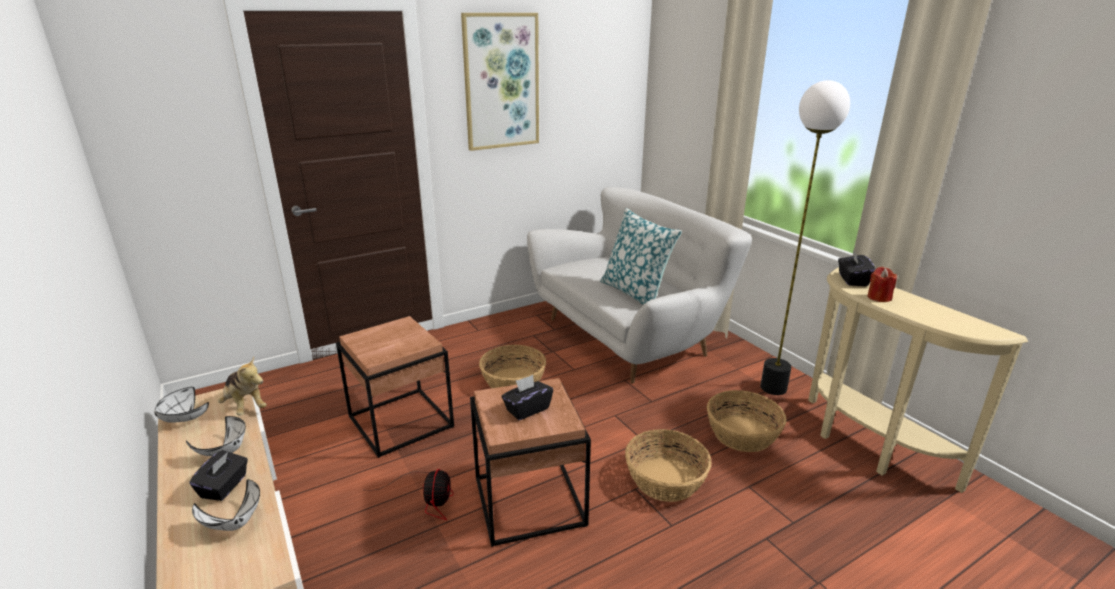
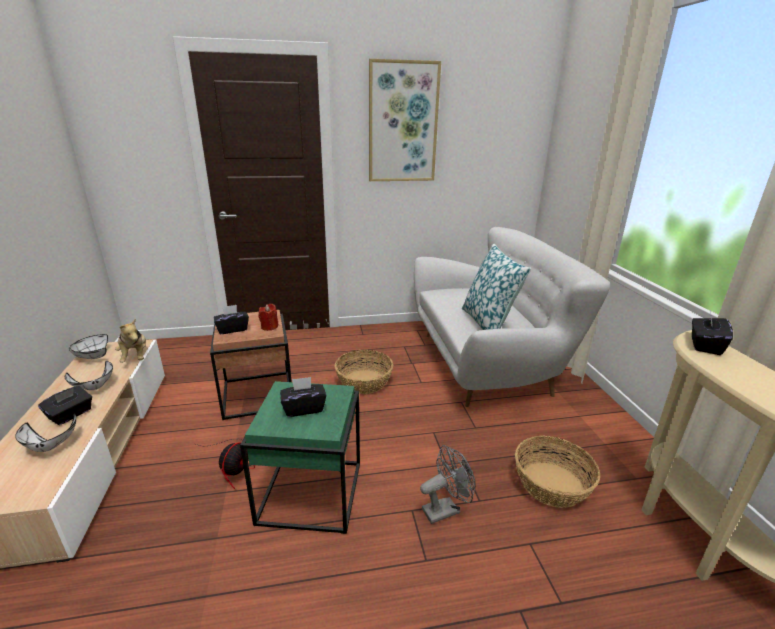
camera: 20 degrees right, 0 degrees up
(375, 347) = (232, 329): none -> black tissue box
(528, 501) = (310, 492): brown side table -> green side table
(664, 479) = (445, 509): basket -> grey fan
(774, 388) = (610, 444): floor lamp -> none
(879, 297) = (729, 371): red candle -> red candle (269, 327)

